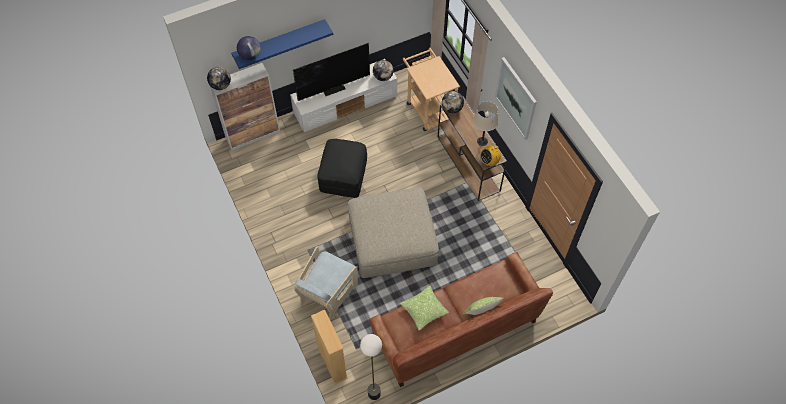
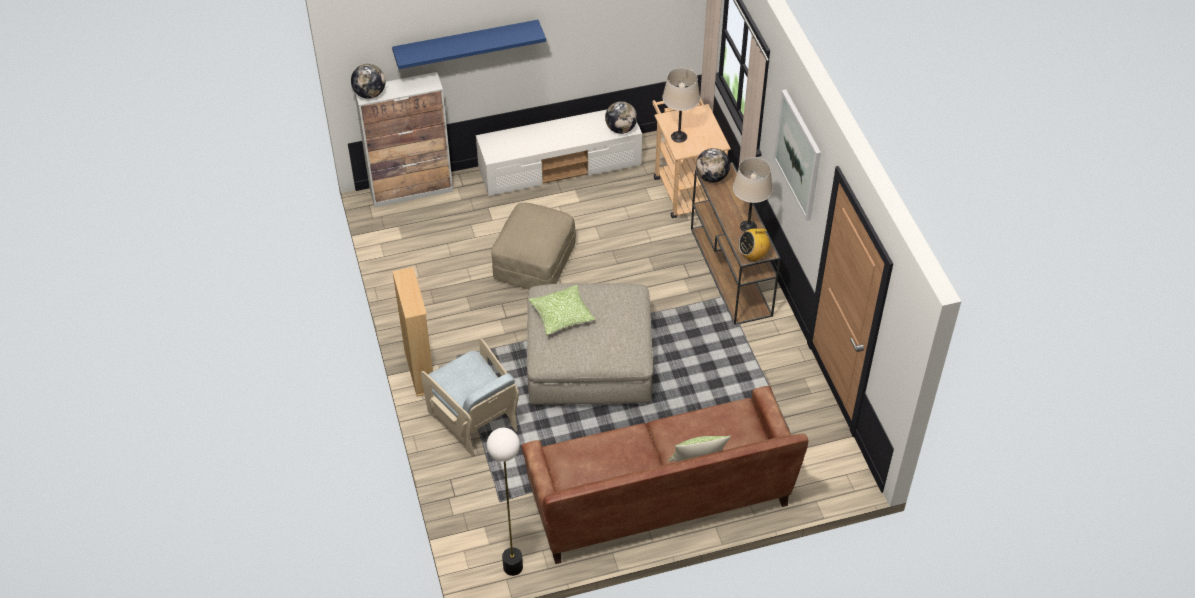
camera: 10 degrees right, 10 degrees down
(250, 55) = (418, 53): globe -> none
(328, 293) = (474, 419): beige armchair -> beige armchair turned 75 degrees counterclockwise
(332, 363) = (459, 515): beige bookcase -> beige bookcase (420, 371)
(334, 88) = (543, 134): television -> none
(343, 175) = (534, 262): black ottoman -> beige ottoman
(424, 310) = (609, 447): pillow -> pillow (561, 315)
(425, 82) = (679, 136): none -> beige table lamp

